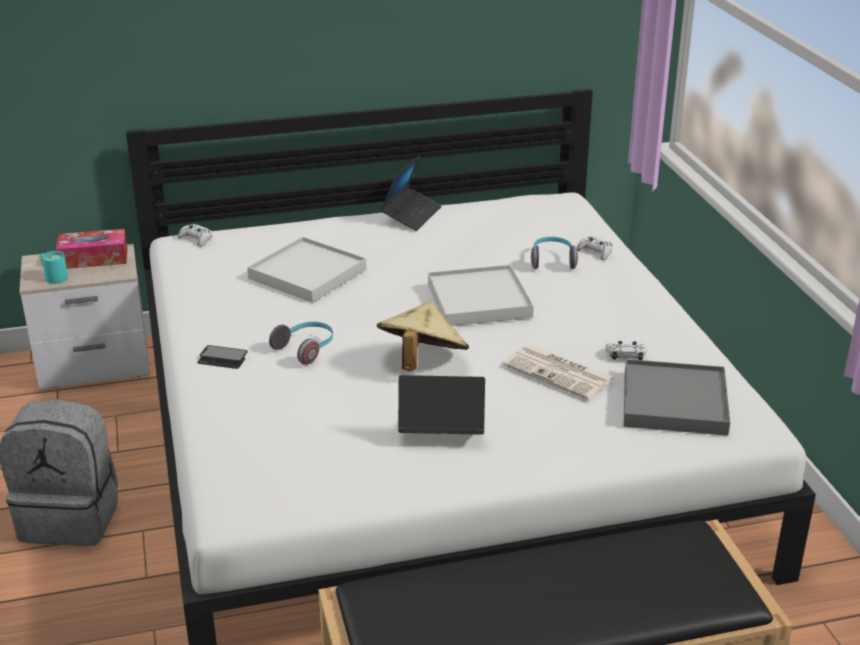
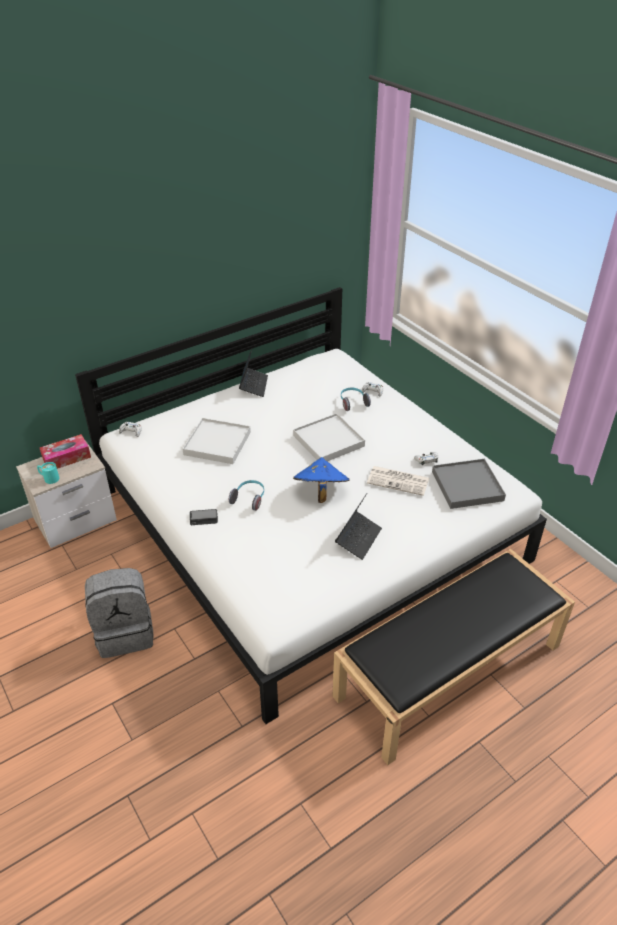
camera: 20 degrees left, 10 degrees up
(421, 362) = (320, 492): beige hat -> blue hat
(441, 433) = (358, 538): laptop -> laptop turned 135 degrees clockwise

